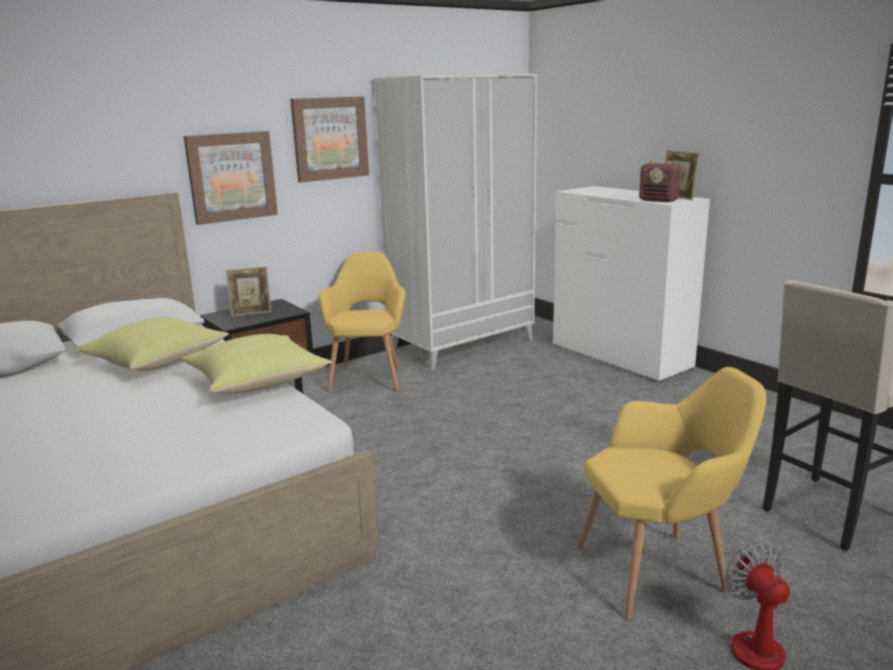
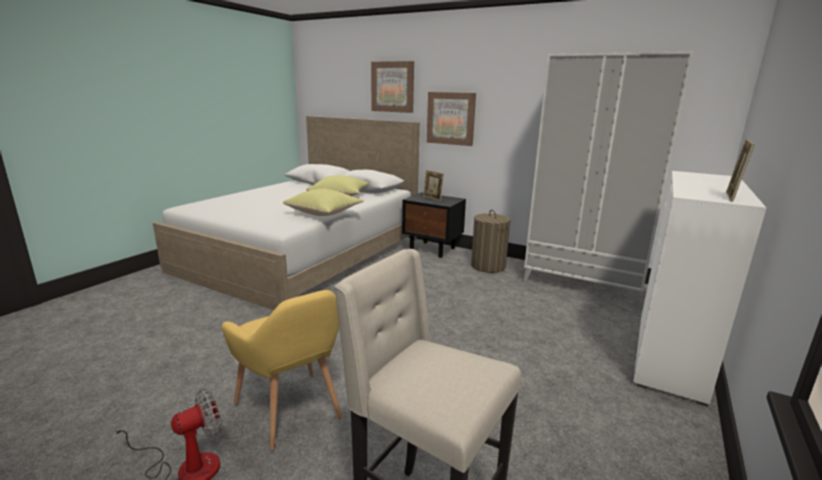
camera: 65 degrees right, 0 degrees up
(330, 138) = (518, 101): picture -> picture (393, 87)
(368, 377) = (488, 266): yellow armchair -> laundry basket
(658, 200) = (693, 193): radio -> none

